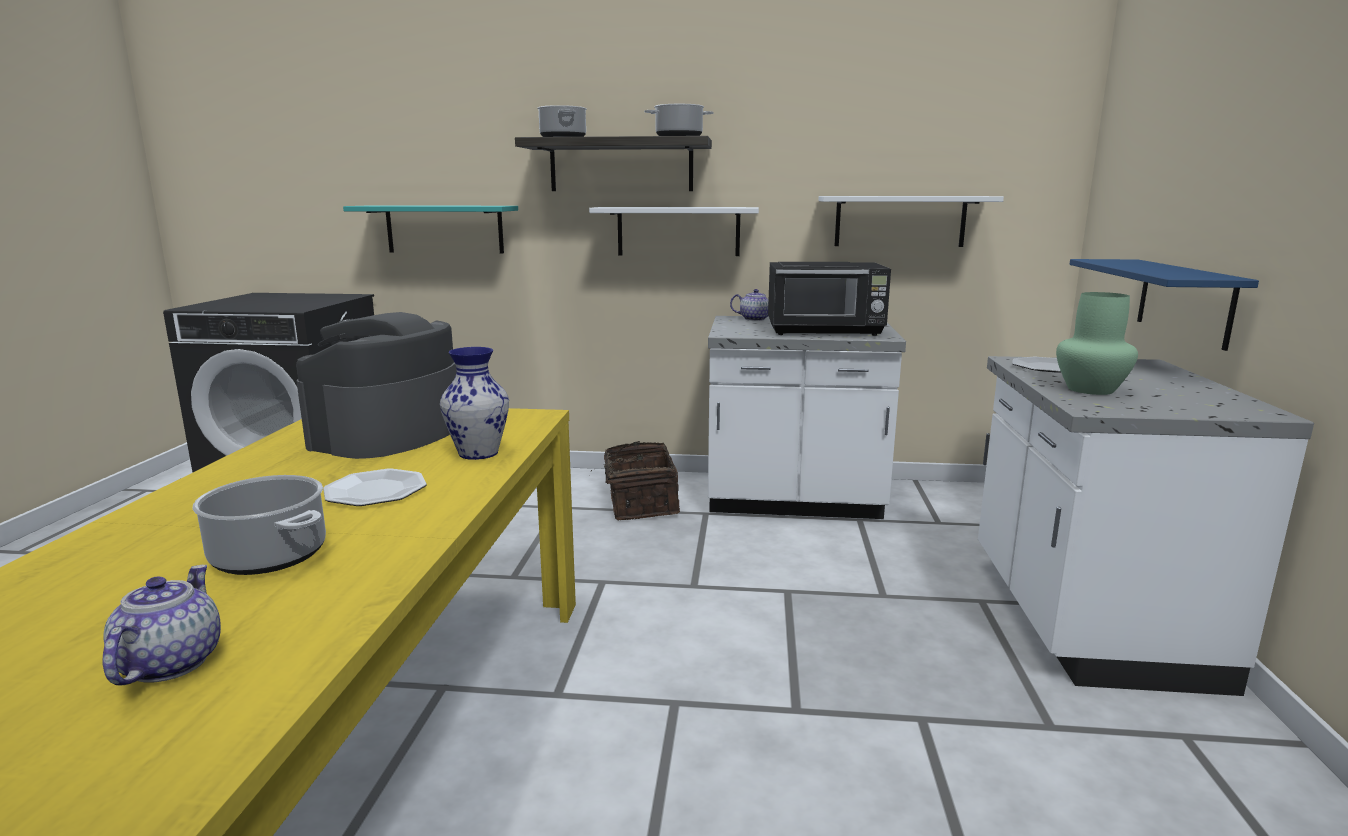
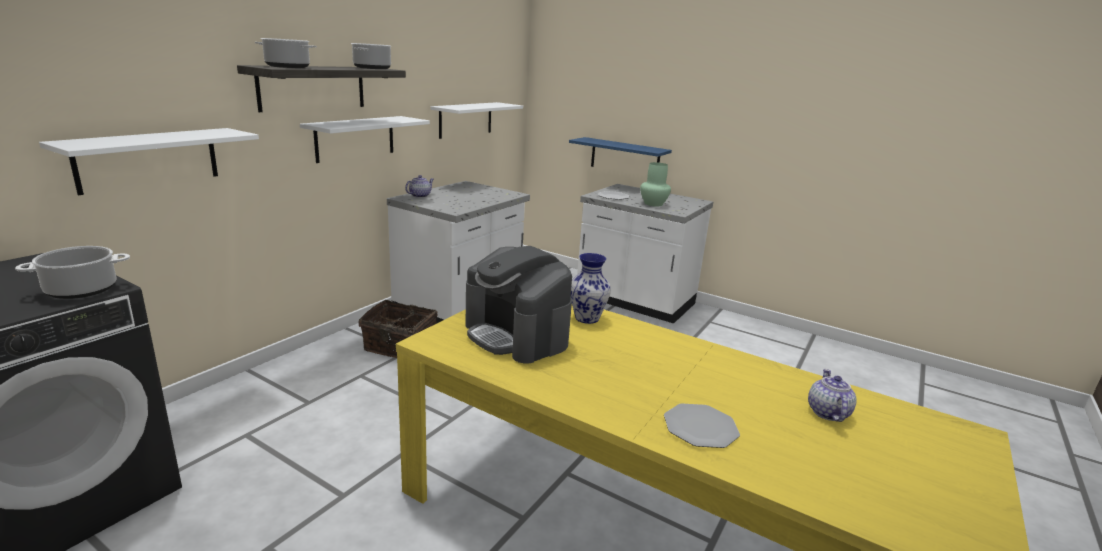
camera: 65 degrees left, 5 degrees up
(169, 663) = (827, 412): teapot -> teapot turned 75 degrees clockwise
(271, 556) = (718, 385): cooking pot -> cooking pot (82, 289)
(376, 490) = (633, 351): plate -> plate (700, 427)
(444, 229) = (148, 159): turquoise shelf -> white shelf
(825, 331) = (484, 196): black microwave -> none

